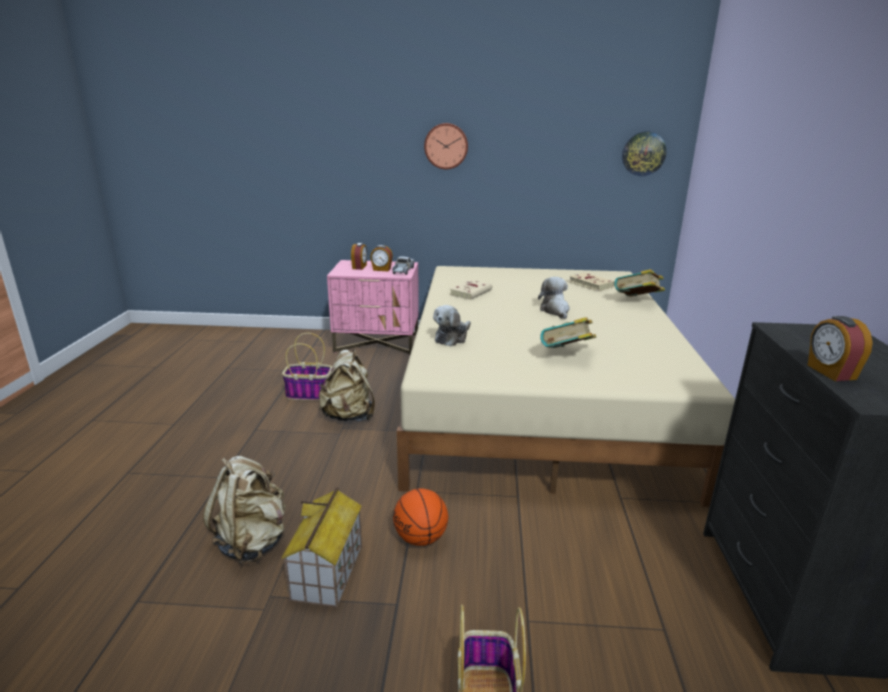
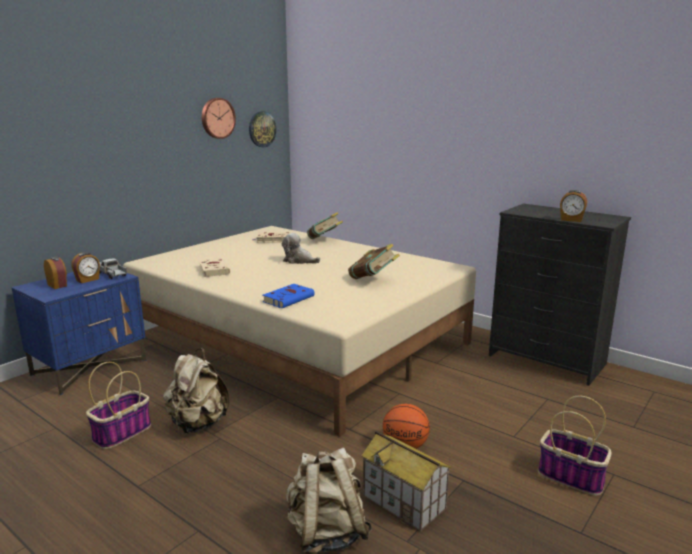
camera: 55 degrees left, 5 degrees down
(377, 343) = (90, 367): pink nightstand -> blue nightstand
(446, 146) = (111, 137): wall clock -> wall clock (217, 118)
(452, 338) = (289, 299): plush toy -> blue book

